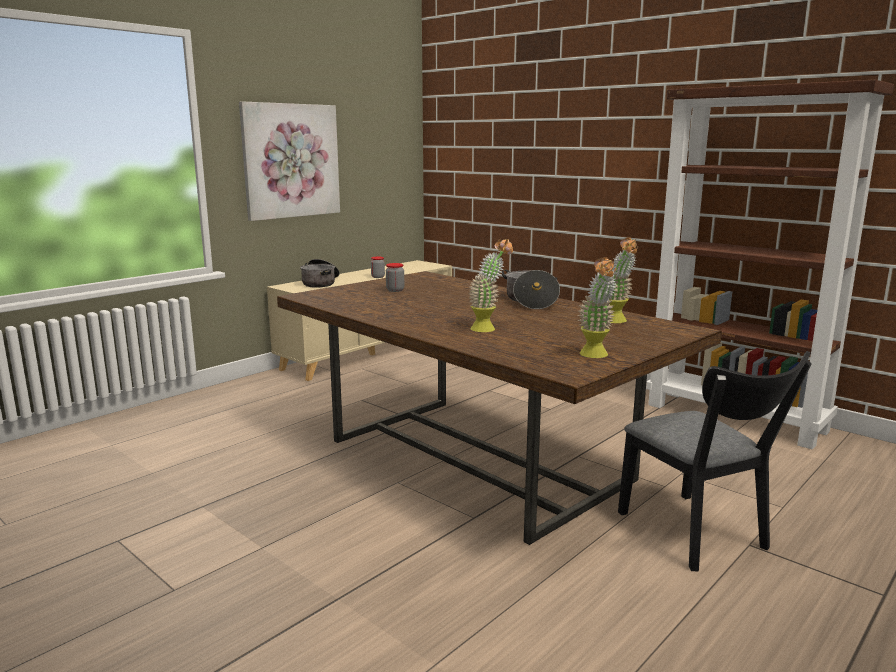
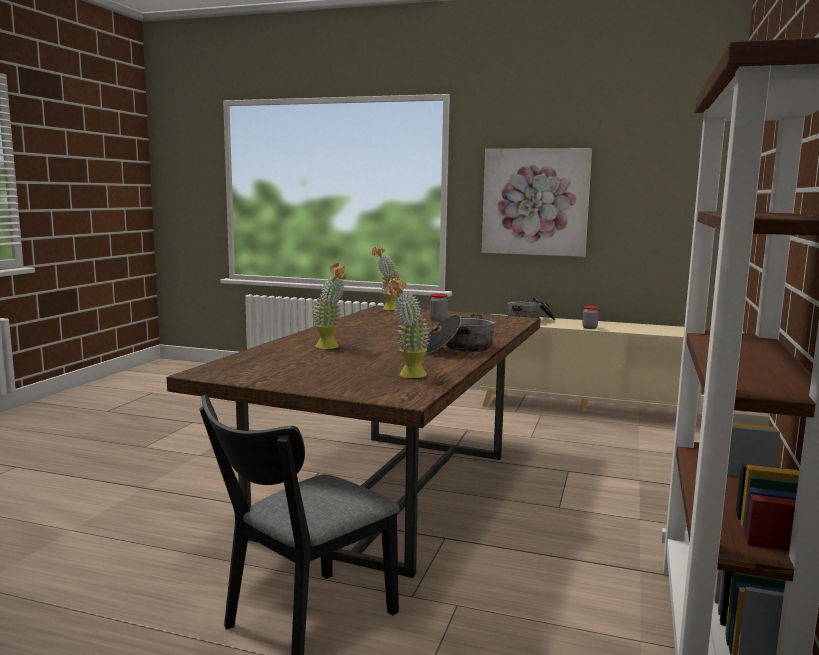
camera: 65 degrees right, 5 degrees down
(596, 356) = (263, 376): potted plant -> potted plant (387, 309)

